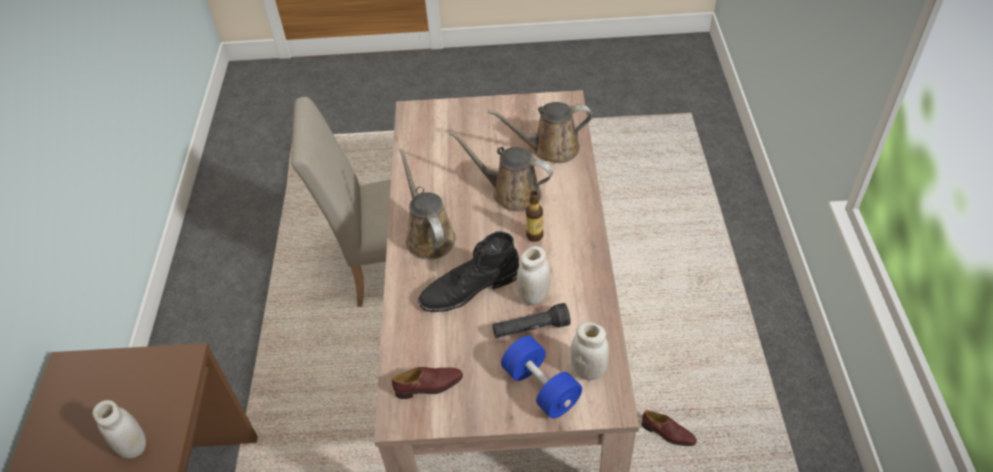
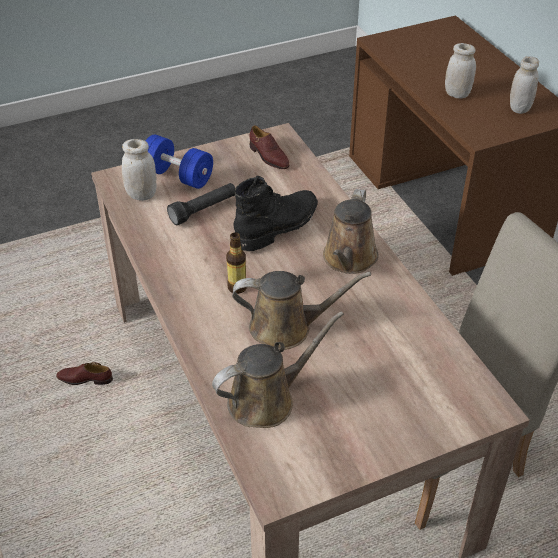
camera: 155 degrees right, 5 degrees down
(428, 236) = (349, 259): brown watering can -> brown watering can turned 60 degrees clockwise
(429, 386) = (268, 157): brown shoe -> brown shoe turned 90 degrees counterclockwise
(534, 296) = (212, 234): white jar -> white jar (519, 108)

